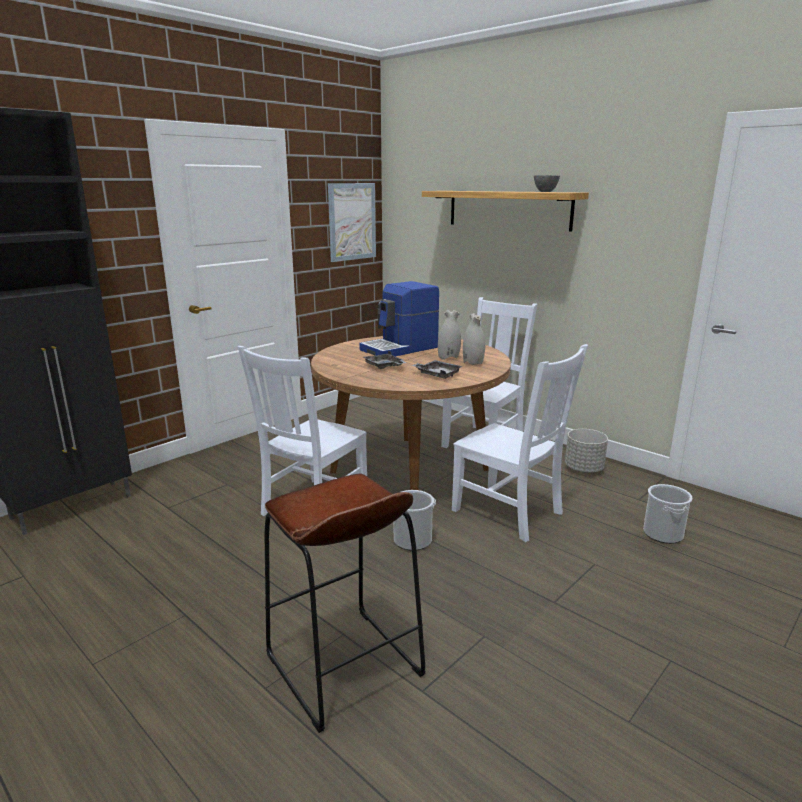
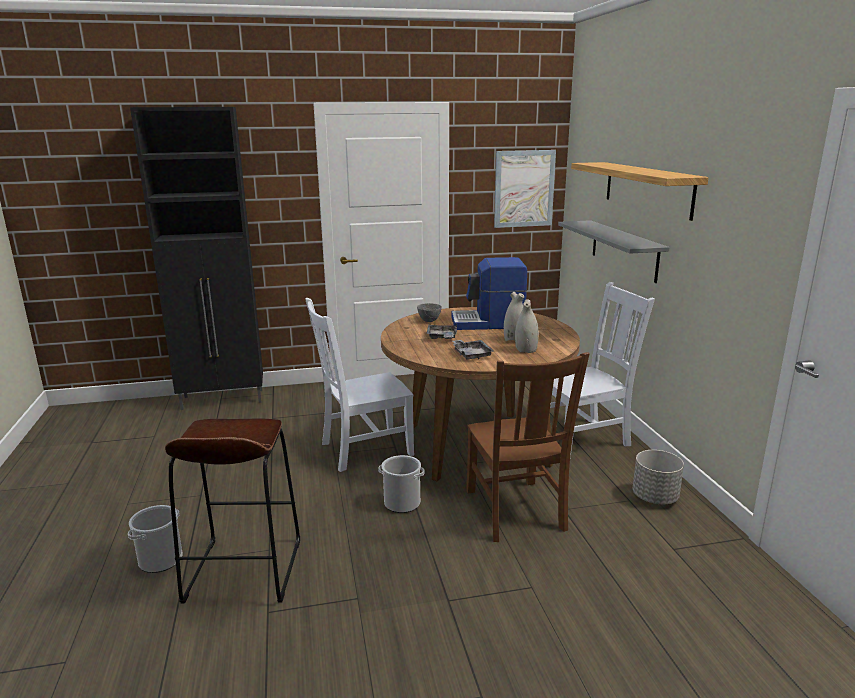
camera: 35 degrees right, 0 degrees up
(481, 268) = (624, 250): none -> grey shelf
(510, 513) = (515, 512): white chair -> brown chair
(545, 192) = (659, 173): grey bowl -> grey bowl (428, 320)
(662, 533) = (648, 591): bucket -> bucket (161, 560)

